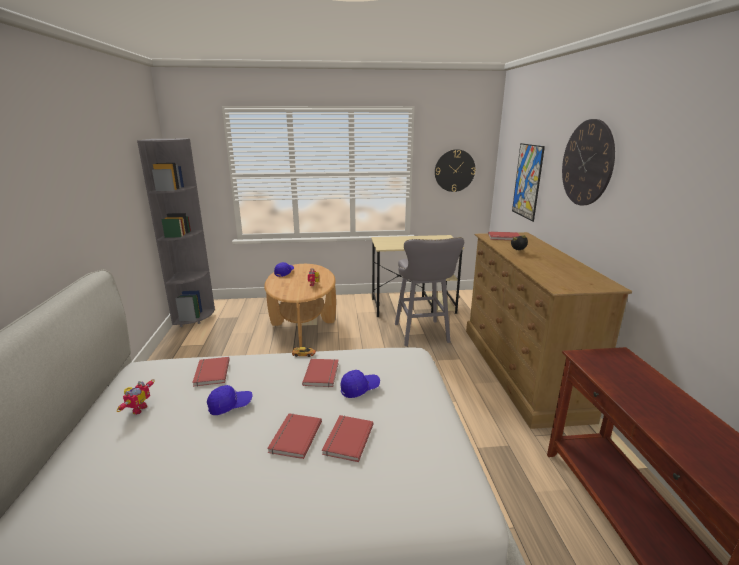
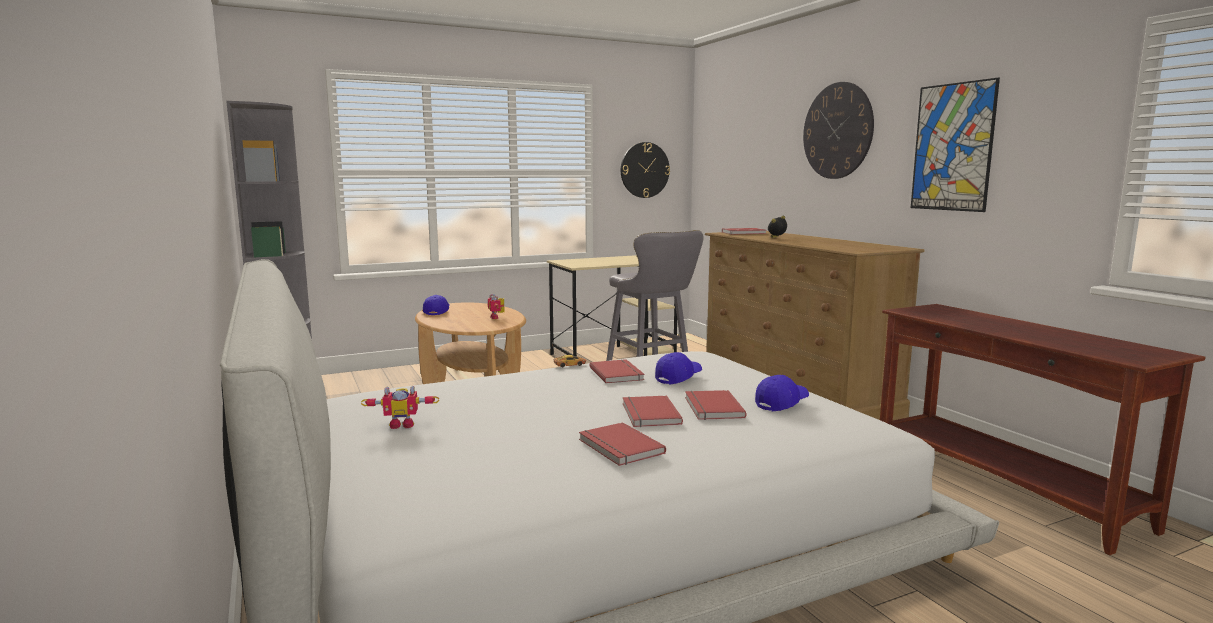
camera: 20 degrees left, 10 degrees down
(137, 409) = (402, 424): toy robot -> toy robot turned 90 degrees clockwise
(210, 373) = (464, 389): red book -> red book (619, 447)
(230, 406) = (533, 406): blue cap -> blue cap (781, 403)
(527, 181) = (750, 171): picture -> picture (952, 147)

